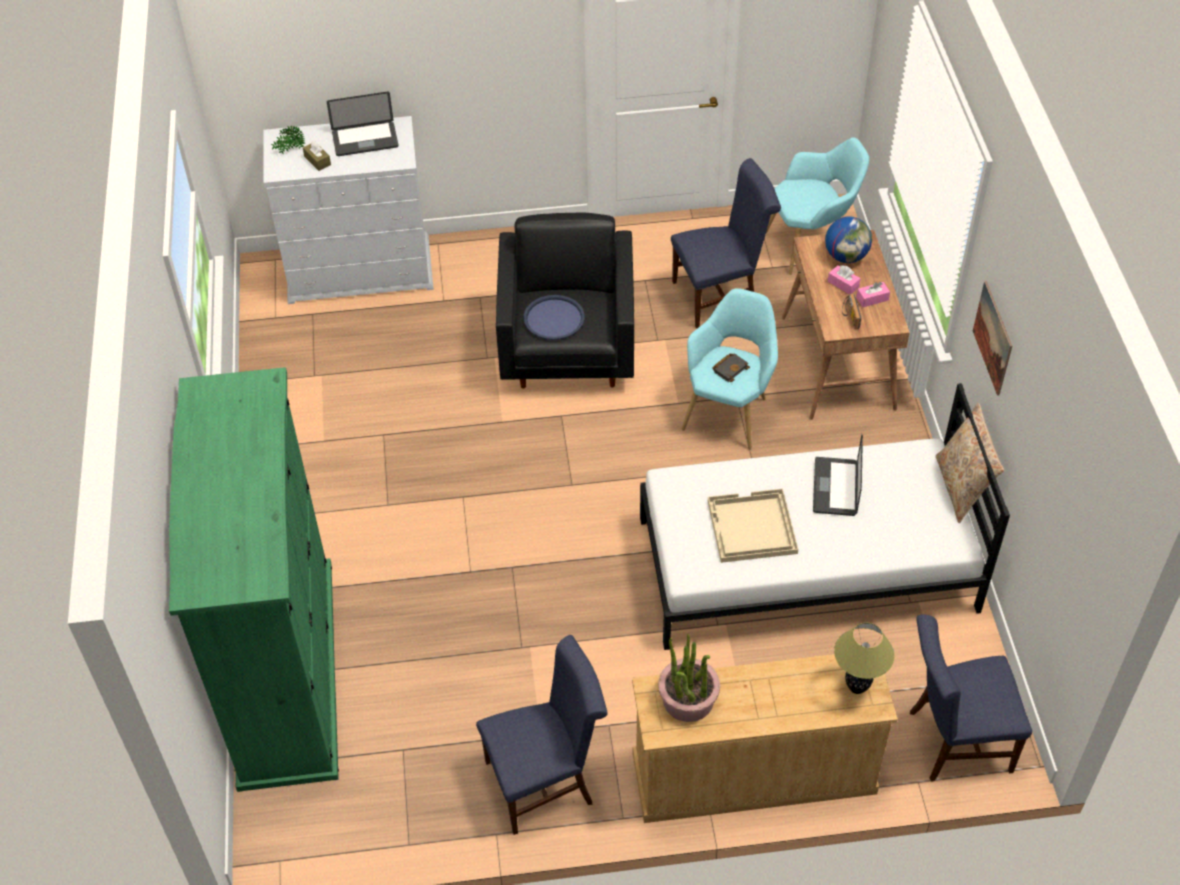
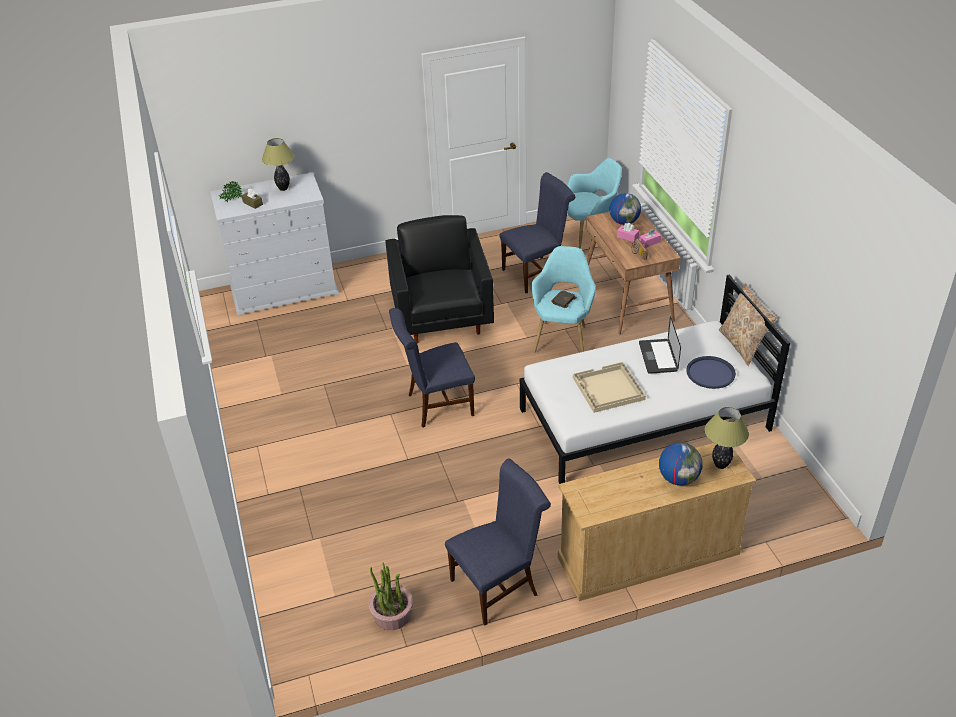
camera: 10 degrees left, 10 degrees down
(286, 672) = (285, 544): green wardrobe -> none
(365, 140) = (283, 188): laptop -> table lamp
(554, 318) = (434, 287): blue tray -> blue tray (710, 373)
(688, 700) = (603, 491): potted plant -> potted plant (392, 615)
(793, 698) = (678, 478): none -> globe
(953, 741) = (781, 512): blue chair -> blue chair (436, 405)
(992, 338) = (751, 230): picture -> none

